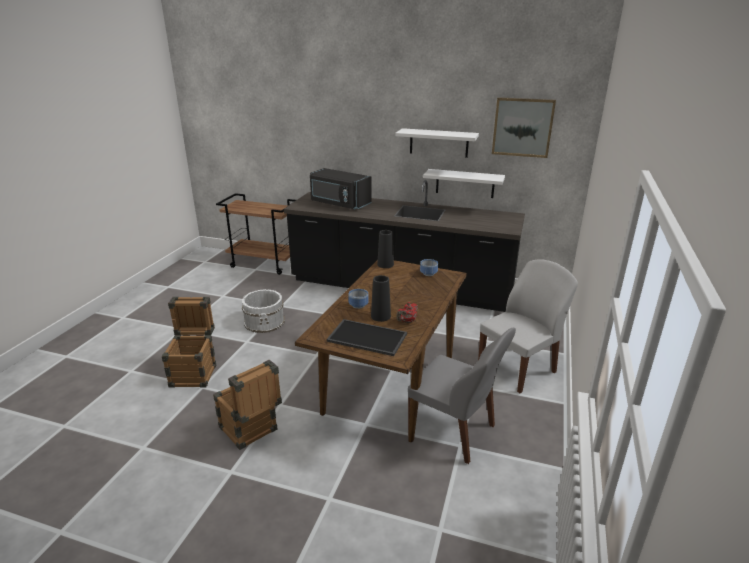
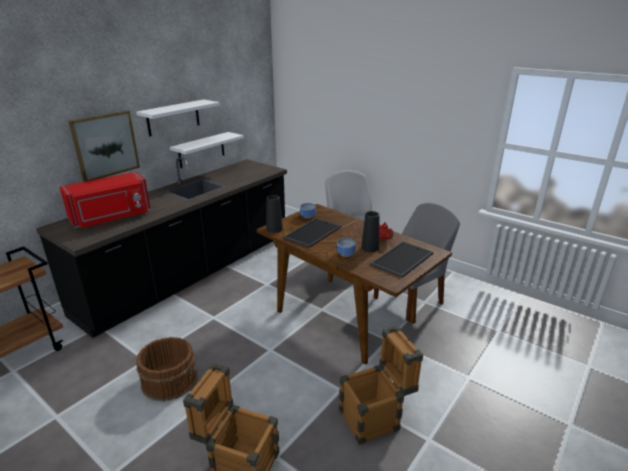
camera: 70 degrees left, 0 degrees up
(265, 321) = (170, 380): white bucket -> brown bucket
(339, 203) = (111, 217): black microwave -> red microwave
(391, 283) = (313, 233): none -> tray
(522, 127) = (232, 86): picture -> picture (105, 145)

